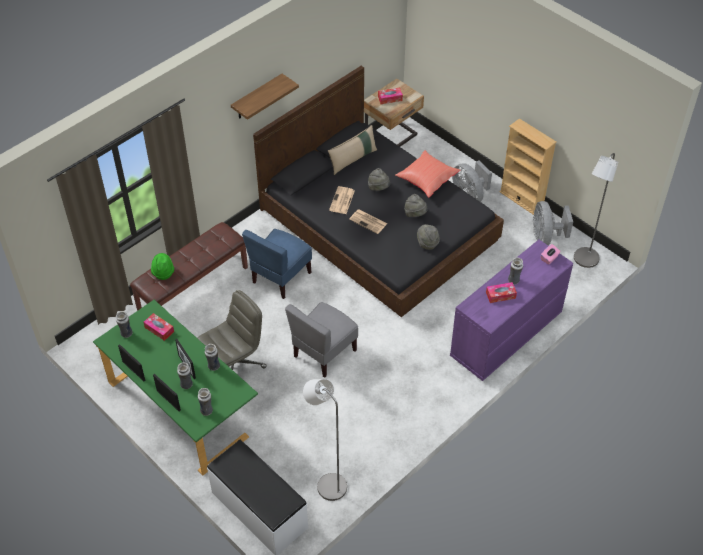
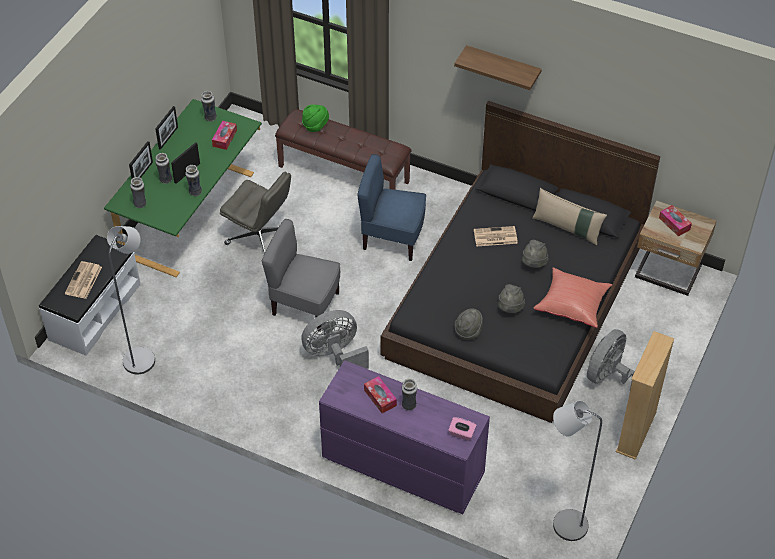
camera: 70 degrees right, 0 degrees up
(369, 221) = (474, 269): newspaper -> newspaper (83, 281)
(545, 237) = (583, 473): grey fan -> grey fan (335, 355)

